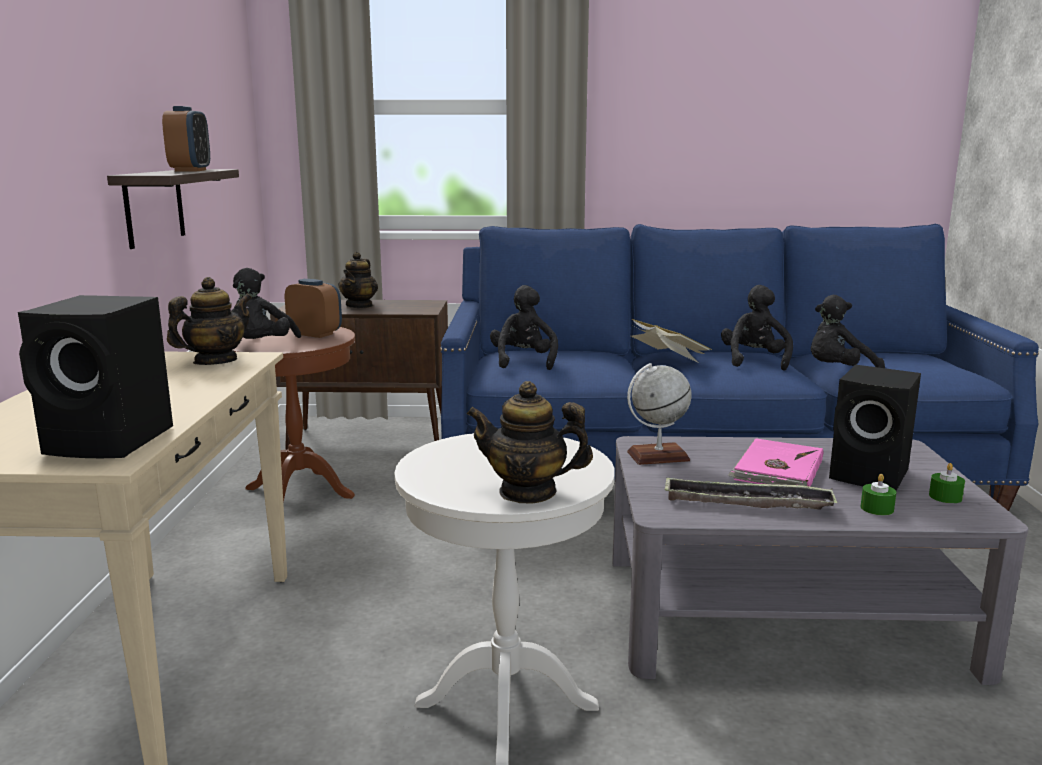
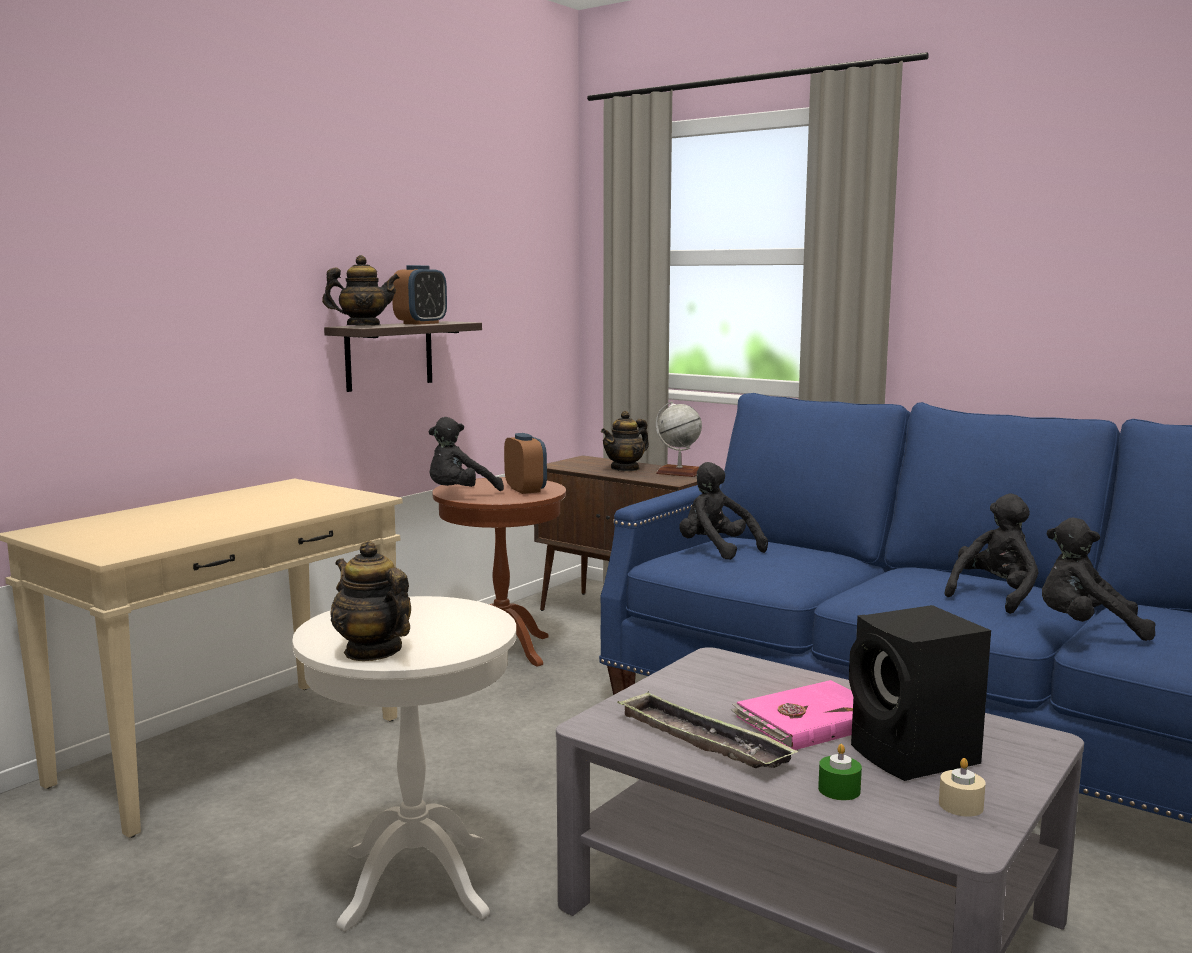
camera: 35 degrees right, 5 degrees down
(113, 441) = (142, 542): black speaker -> none
(215, 361) = (337, 497): teapot -> teapot (363, 326)
(523, 361) = (716, 550): black plush toy -> black plush toy turned 75 degrees counterclockwise
(658, 456) = (705, 674): globe -> globe (679, 473)
(667, 357) = (887, 573): book -> none
(945, 497) = (961, 805): green candle -> beige candle

